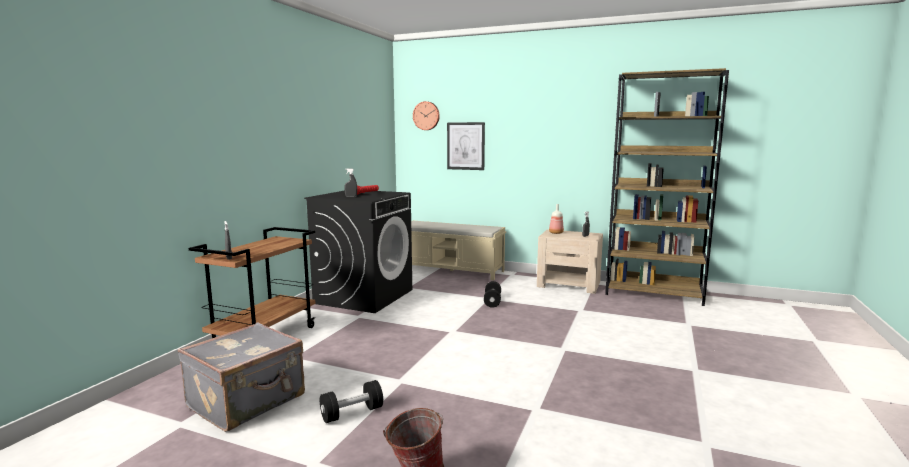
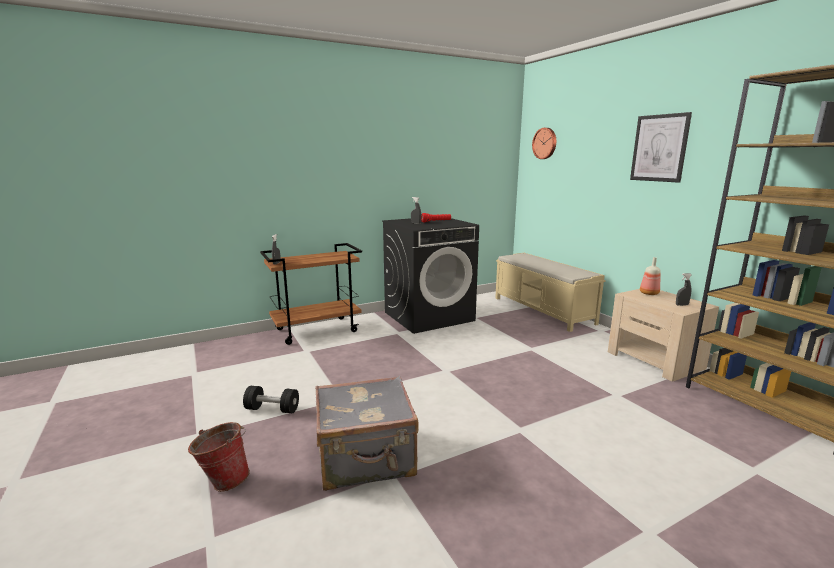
camera: 40 degrees right, 5 degrees up
(248, 402) = (240, 373): grey suitcase -> grey suitcase (366, 459)
(465, 146) = (577, 177): picture -> picture (659, 148)
(492, 301) = (530, 354): black dumbbell -> none

